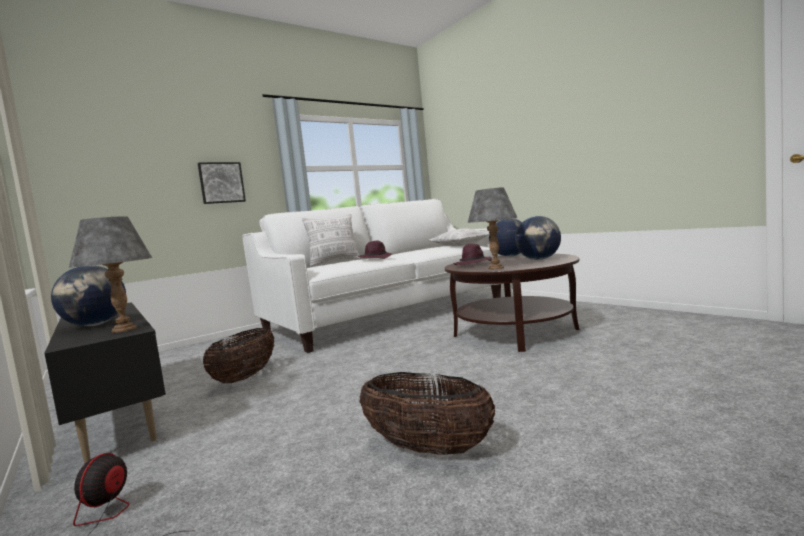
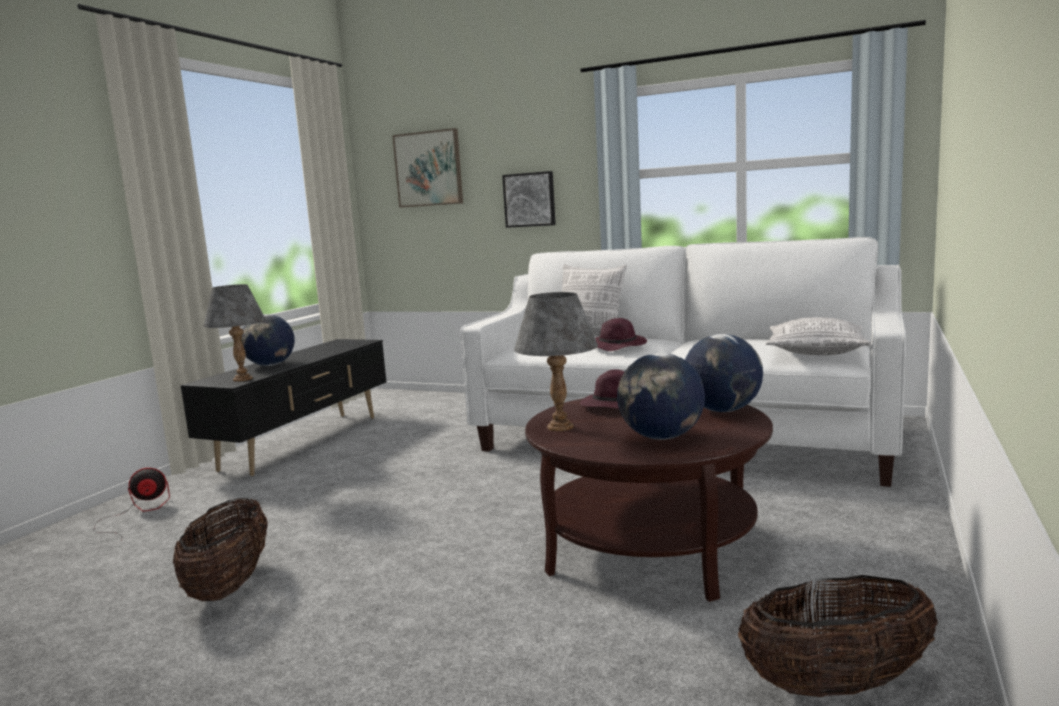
camera: 60 degrees right, 5 degrees up
(114, 152) = (428, 169): none -> picture
(245, 377) = (394, 452): basket -> basket (836, 685)

